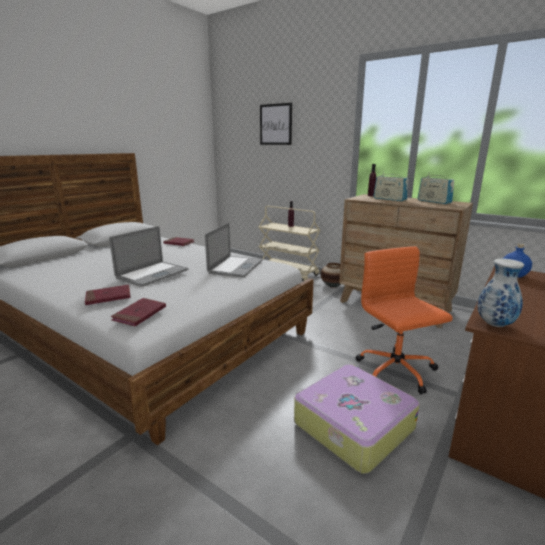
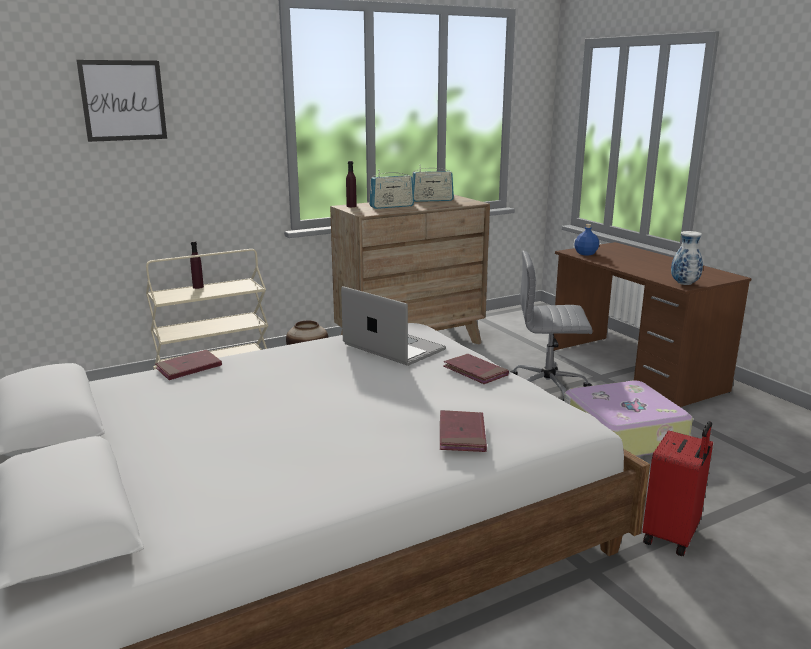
camera: 65 degrees left, 0 degrees up
(139, 314) = (544, 416): red book -> red book (475, 372)
(152, 274) = (377, 398): laptop -> none
(190, 477) = (672, 536): none -> red suitcase
(396, 372) = (548, 389): orange office chair -> grey office chair

